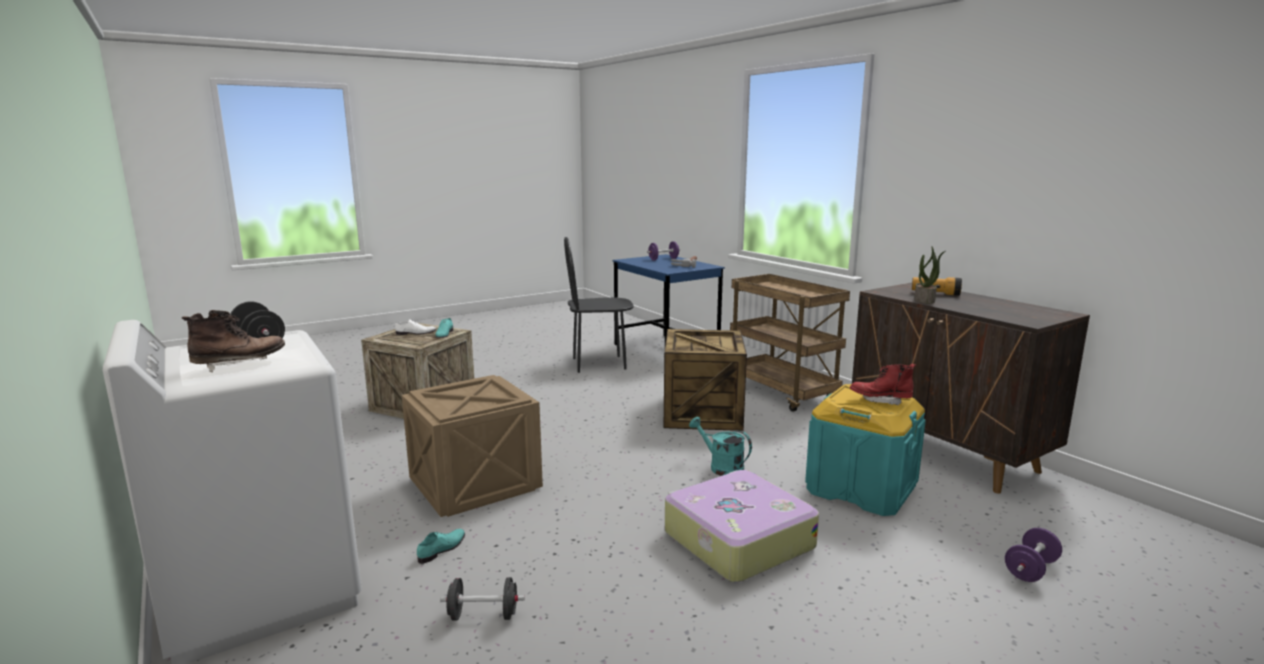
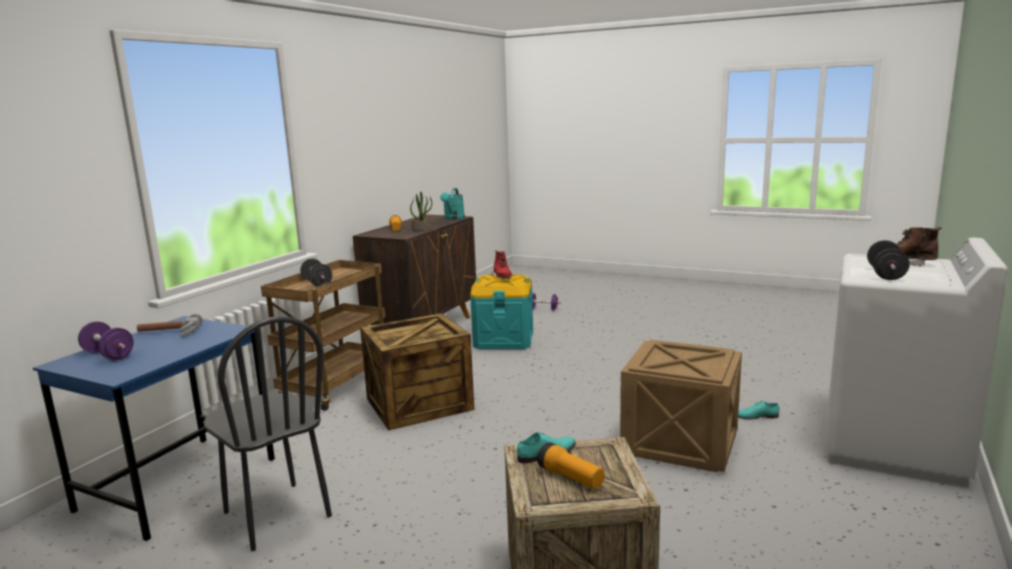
camera: 120 degrees left, 0 degrees up
(416, 333) = (570, 478): white shoe -> flashlight
(483, 615) = (768, 383): black dumbbell -> black dumbbell (317, 283)
(721, 467) = (523, 374): turquoise watering can -> turquoise watering can (453, 218)
(736, 540) = (607, 353): suitcase -> none

